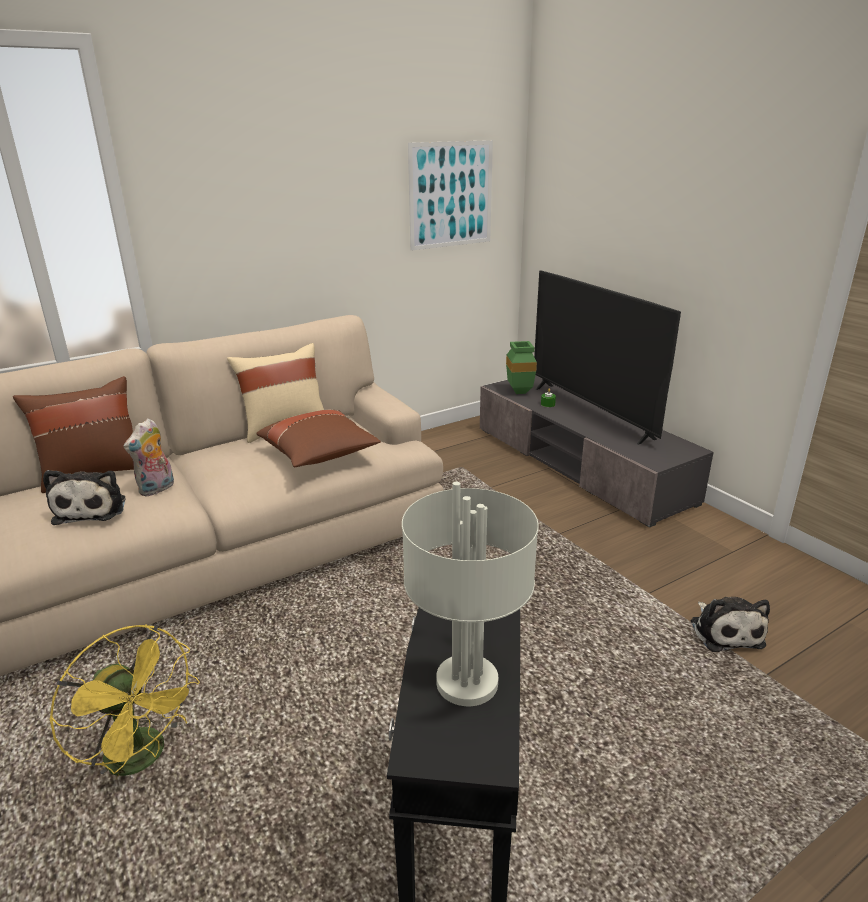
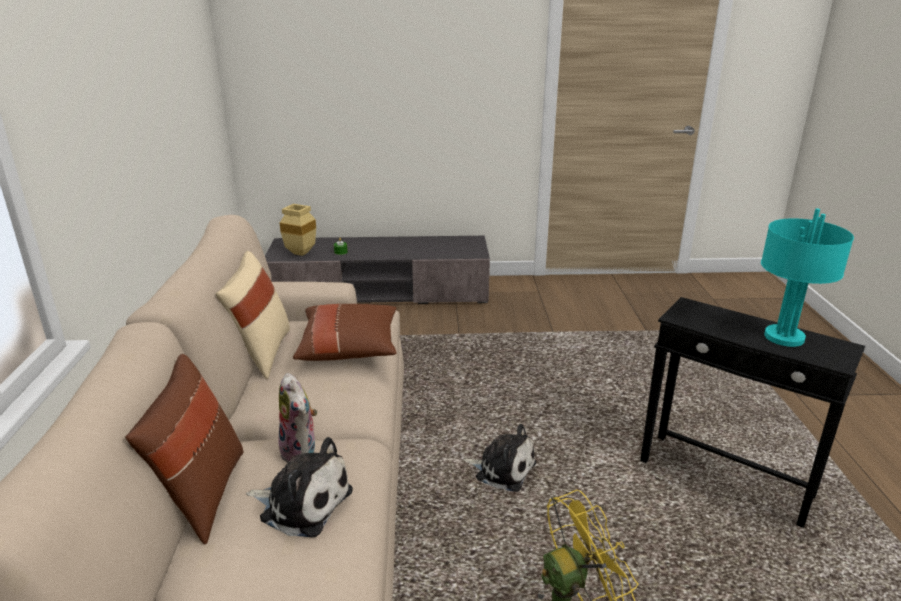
camera: 60 degrees left, 0 degrees up
(451, 195) = (191, 73): picture -> none
(467, 681) = (783, 337): grey table lamp -> turquoise table lamp
(521, 392) = (302, 253): green vase -> beige vase
(591, 412) = (377, 244): television -> none
(725, 631) = (605, 325): plush toy -> plush toy (502, 469)

